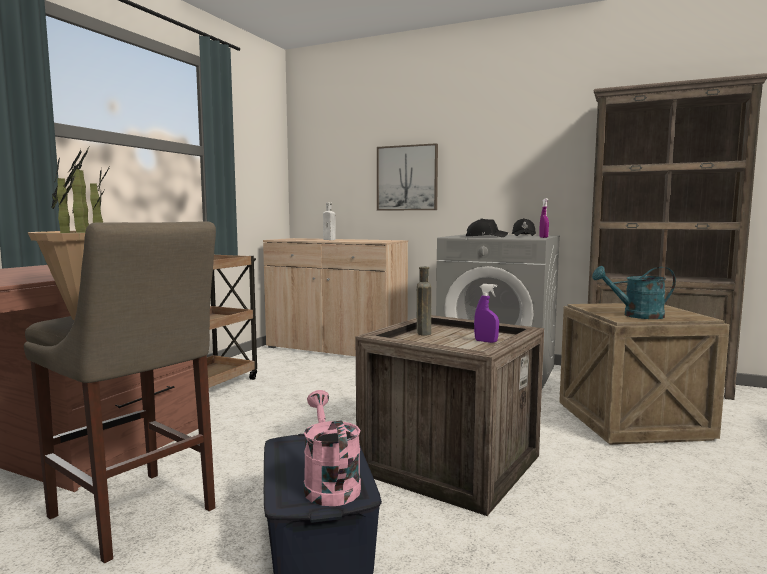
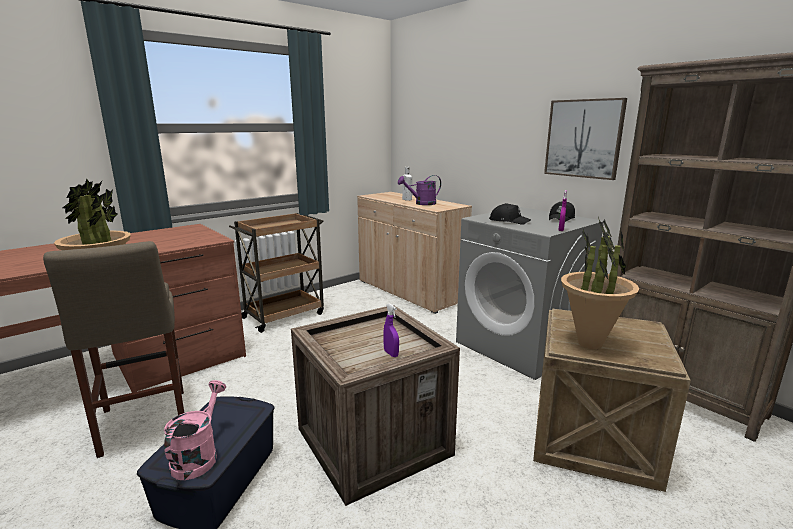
camera: 25 degrees right, 10 degrees up
(354, 240) = (421, 203): none -> purple watering can
(407, 178) = (476, 146): picture -> picture (583, 138)
(423, 332) = (362, 328): brown bottle -> none
(636, 315) = (590, 344): turquoise watering can -> potted plant

